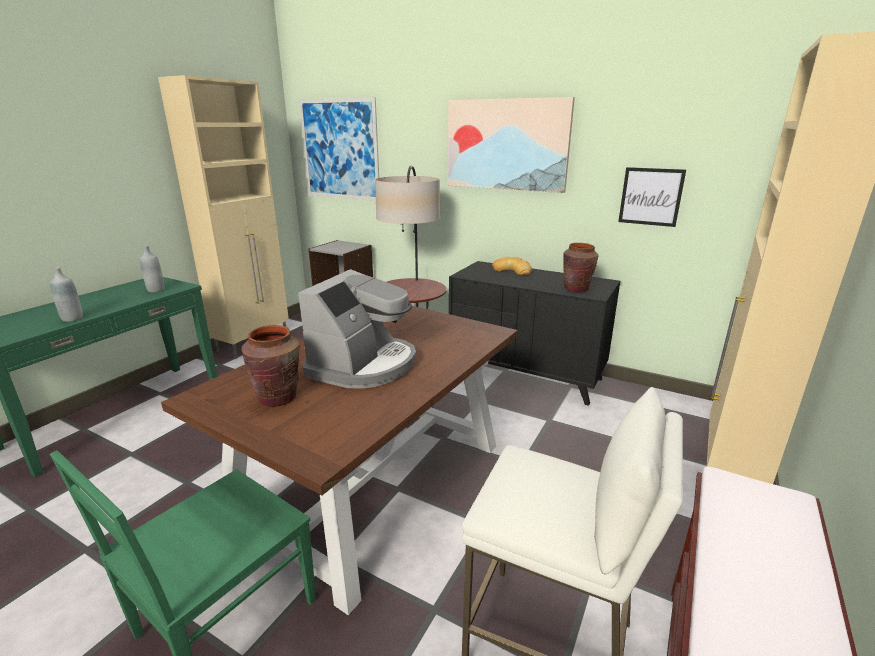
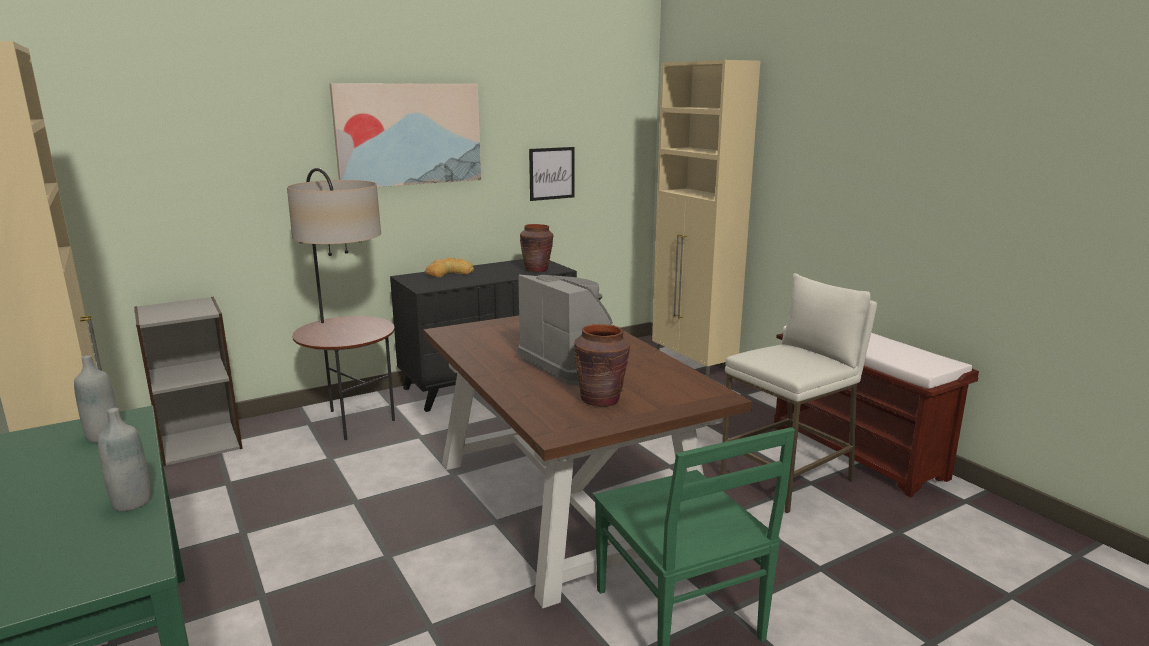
camera: 60 degrees left, 5 degrees down
(339, 150) = (124, 157): picture -> none

